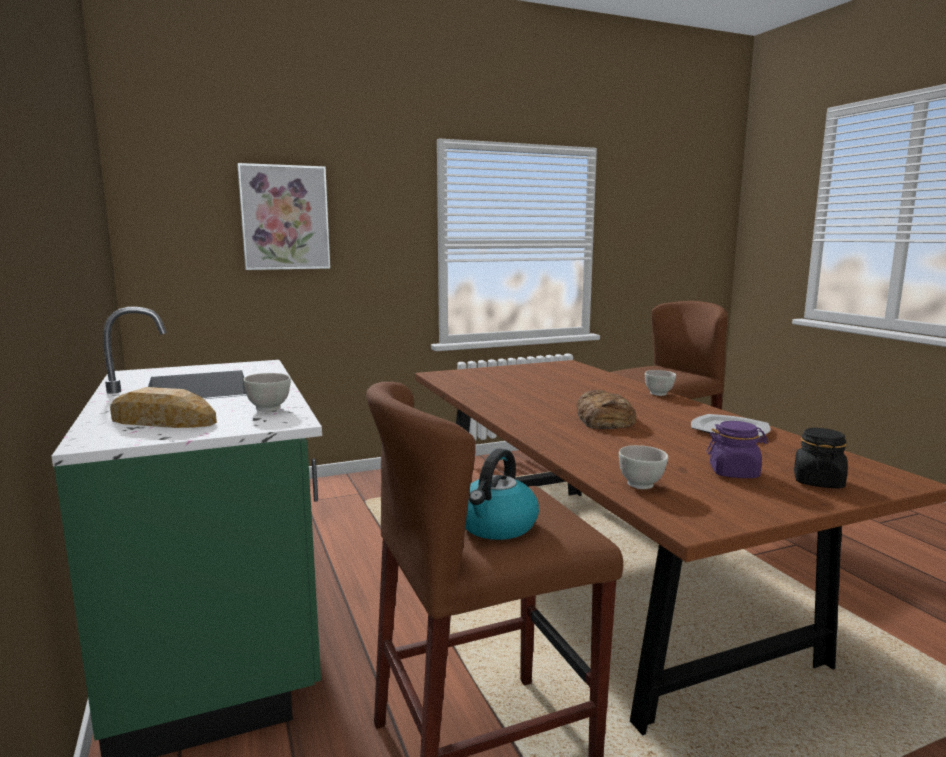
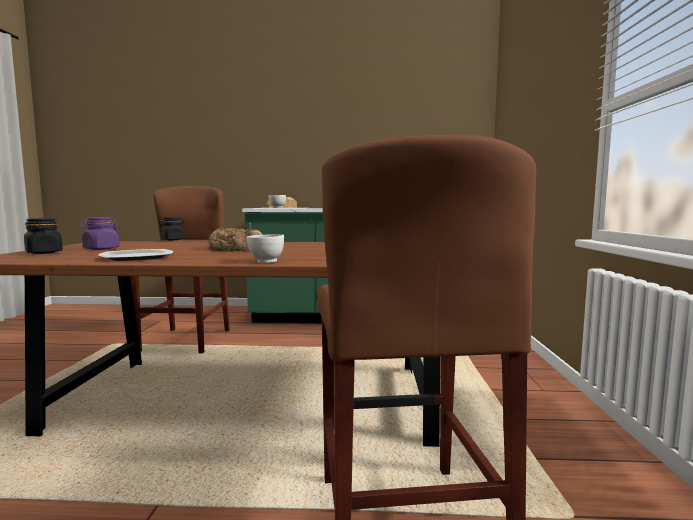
camera: 115 degrees right, 5 degrees down
(285, 218) = (530, 115): picture -> none
(496, 526) = (173, 239): kettle -> black jar
(641, 485) = (141, 243): white bowl -> none

